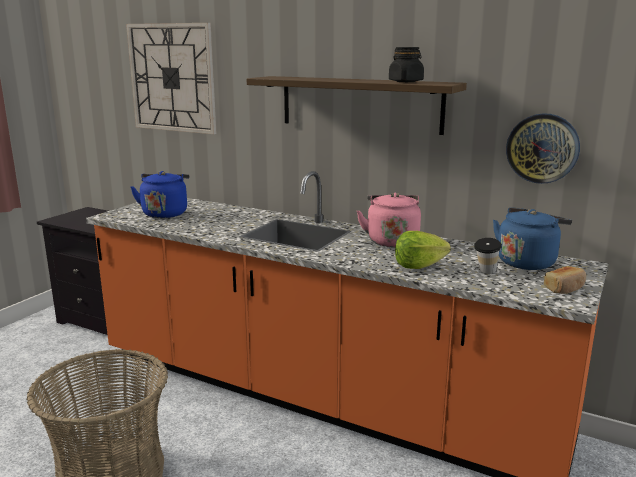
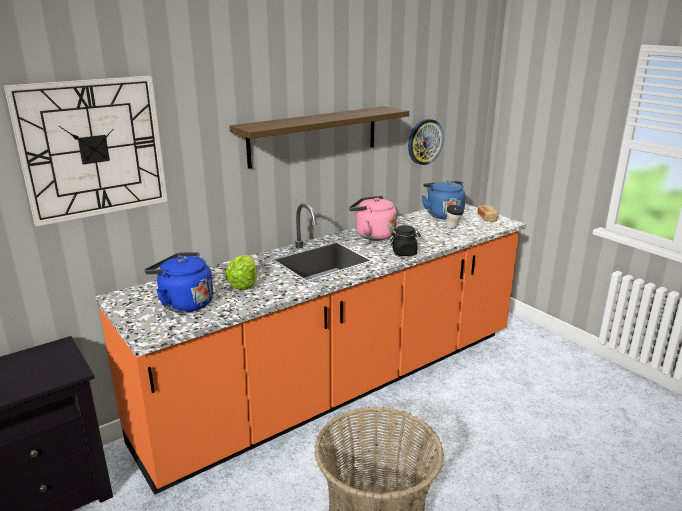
camera: 65 degrees left, 5 degrees up
(406, 81) = (364, 112): black jar -> black jar (404, 253)
(419, 266) = (429, 239): lettuce -> lettuce (244, 284)

